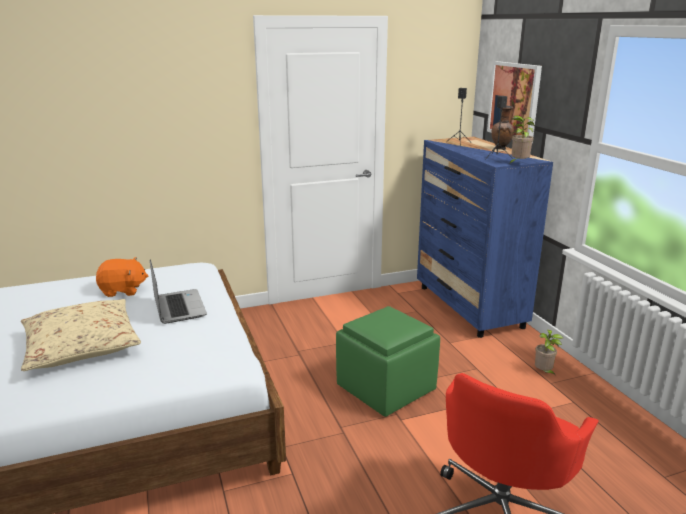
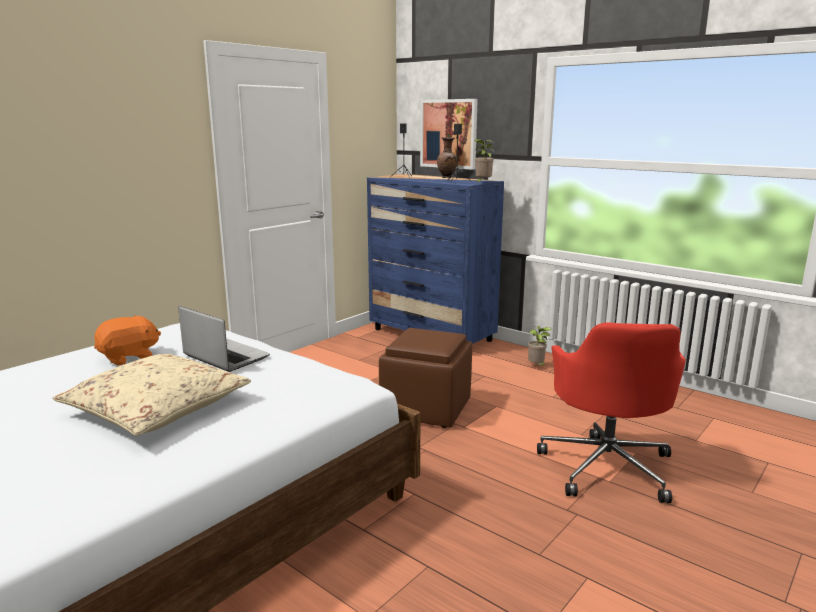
camera: 30 degrees left, 5 degrees down
(386, 388) = (425, 408): green ottoman -> brown ottoman

